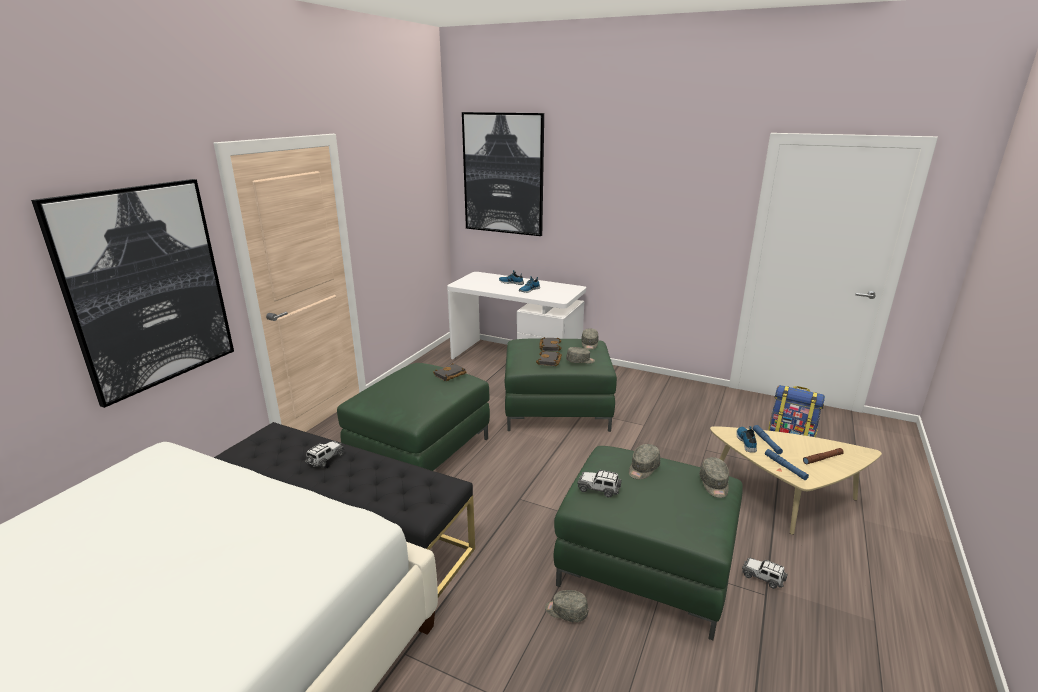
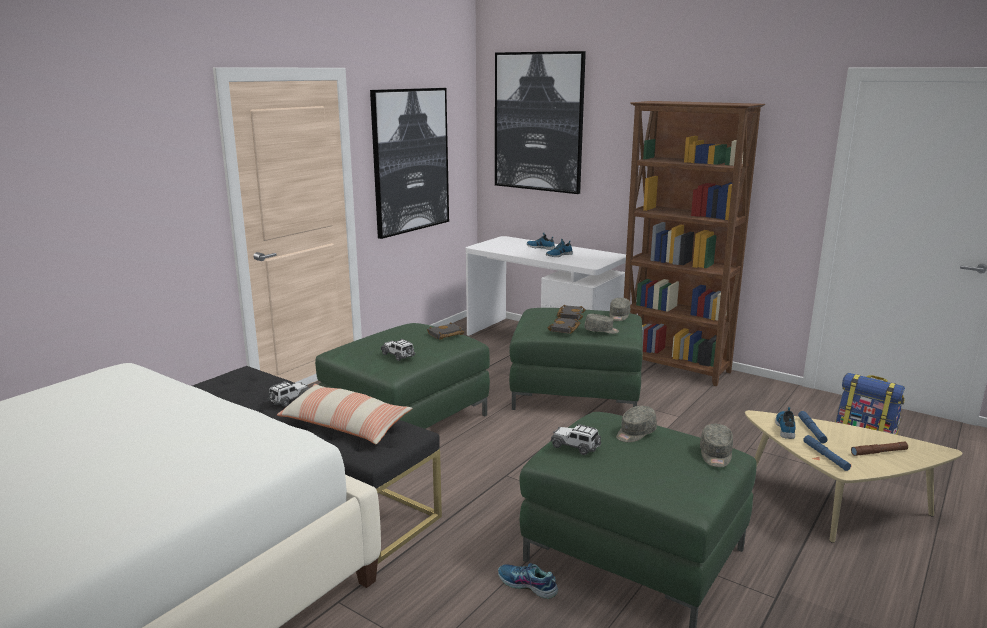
camera: 10 degrees right, 5 degrees down
(147, 288) = (132, 208): picture -> picture (410, 161)
(385, 483) = (344, 425): none -> pillow
(566, 611) = (527, 586): grey cap -> shoe
(628, 378) = (675, 368): none -> brown bookcase
(763, 577) = (778, 580): toy car -> toy car (398, 355)

